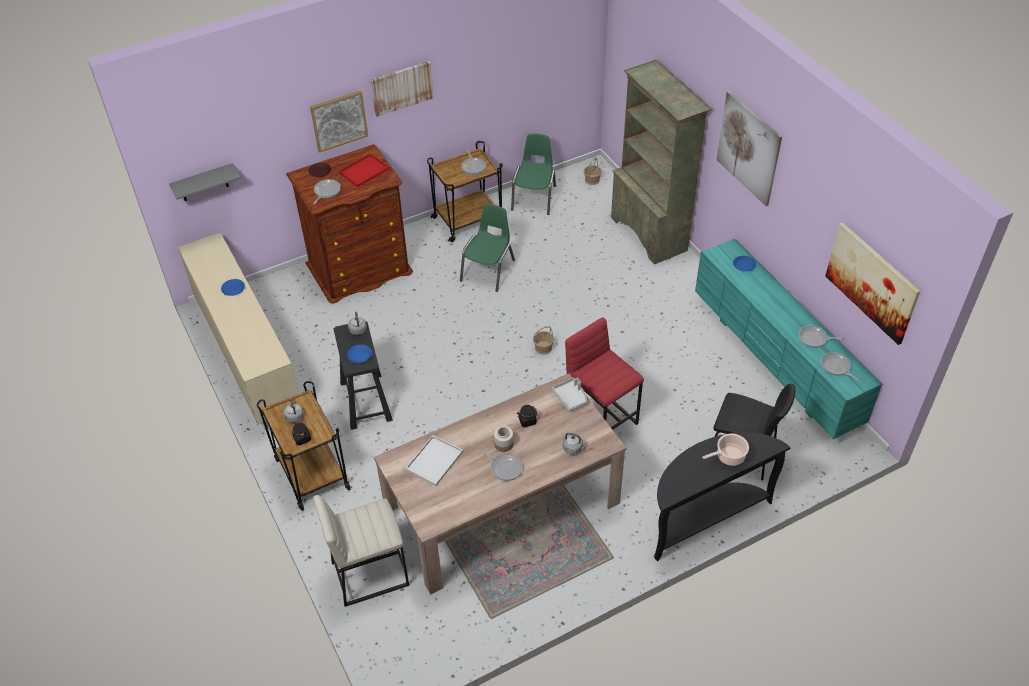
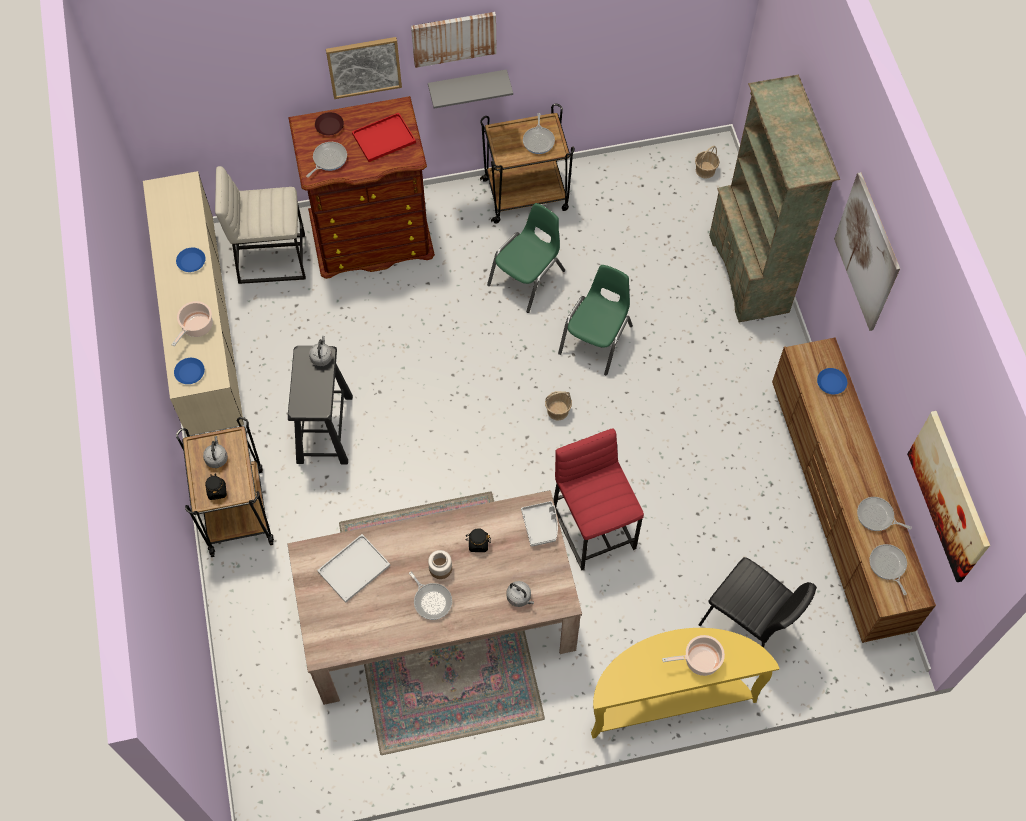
camera: 15 degrees right, 15 degrees up
(203, 183) = (180, 116): grey shelf -> grey shelf (467, 86)
(251, 330) = (196, 327): none -> cooking pot
(359, 356) = (313, 396): blue plate -> blue plate (189, 373)
(369, 573) = (264, 659): beige stool -> beige stool (271, 258)
(534, 198) = (621, 180): green chair -> green chair (597, 340)
(704, 517) = (668, 698): black console table -> yellow console table
(774, 362) = (837, 508): turquoise cabinet -> brown cabinet

